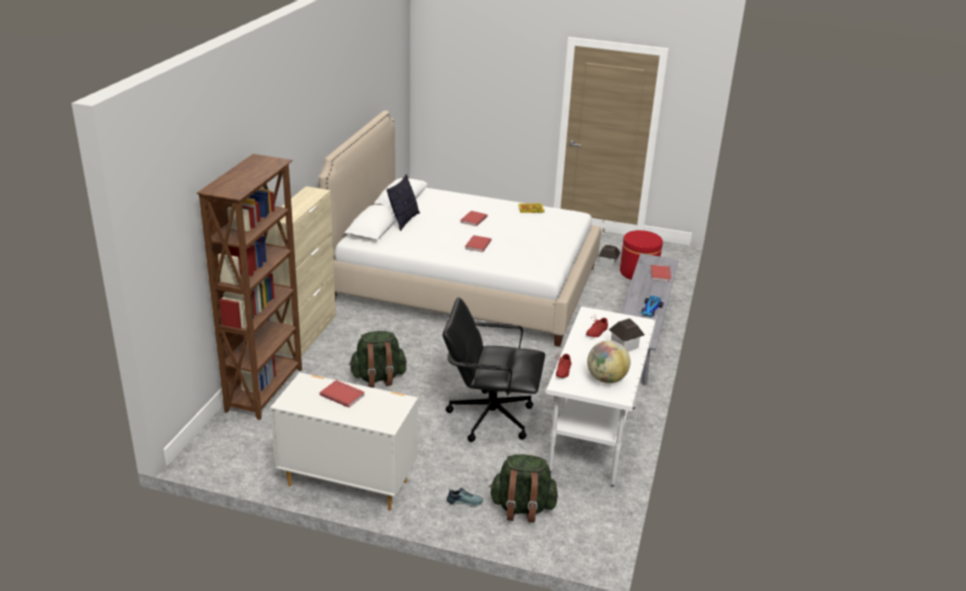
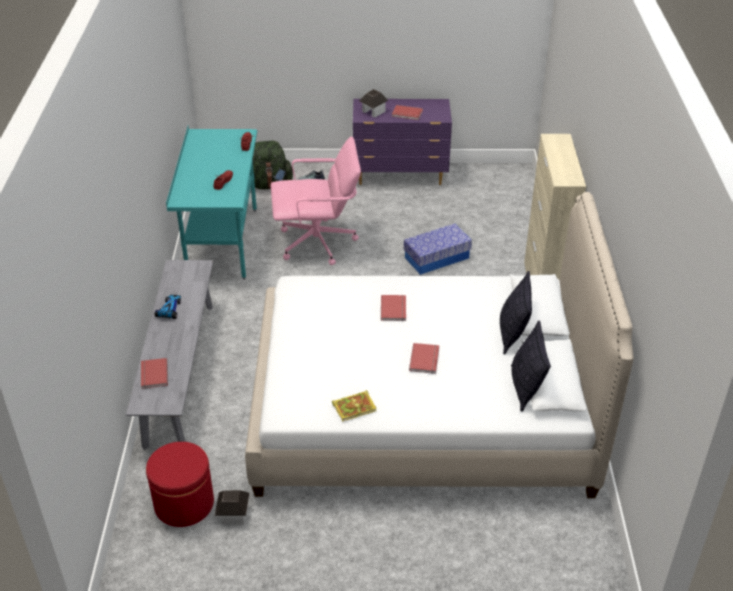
camera: 165 degrees right, 10 degrees up
(266, 389) = (522, 226): brown bookcase -> none
(347, 482) = (400, 176): white dresser -> purple dresser
(378, 378) = (436, 258): green backpack -> storage box
(419, 200) = (526, 388): none -> pillow
(490, 417) = (318, 243): black office chair -> pink office chair
(594, 439) = (222, 243): white desk -> turquoise desk
(606, 379) = (210, 144): globe -> none
(624, 345) = (196, 175): toy house -> toy house (373, 111)

